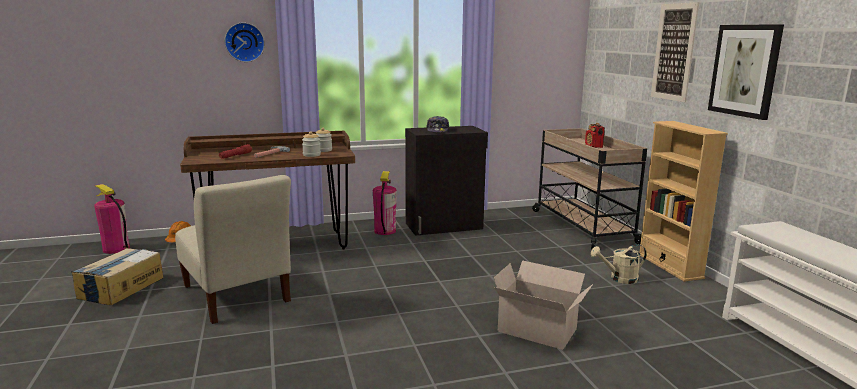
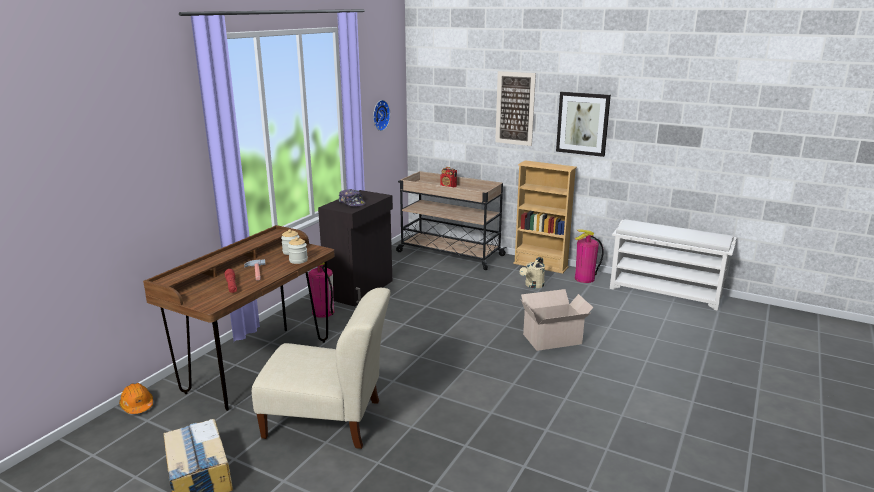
camera: 45 degrees left, 5 degrees up
(116, 249) = (82, 450): fire extinguisher -> fire extinguisher (584, 279)
(244, 42) = (167, 152): wall clock -> wall clock (379, 115)

